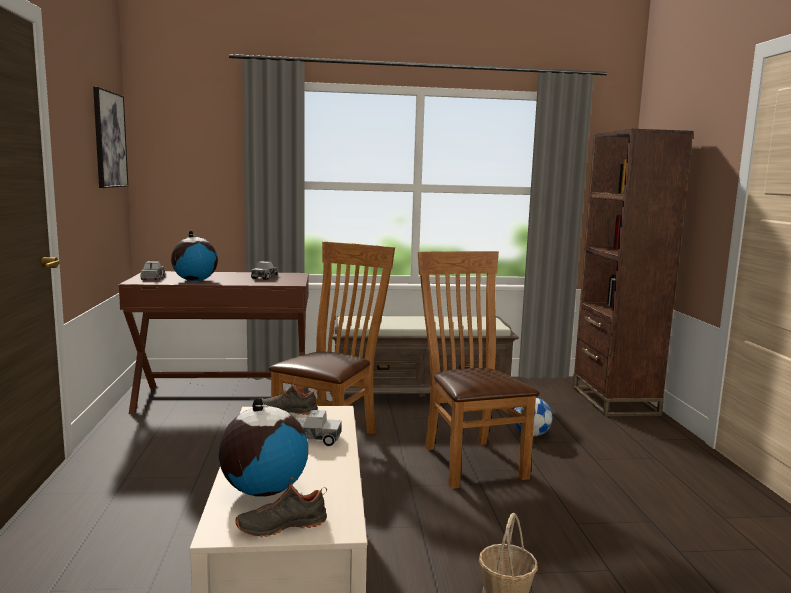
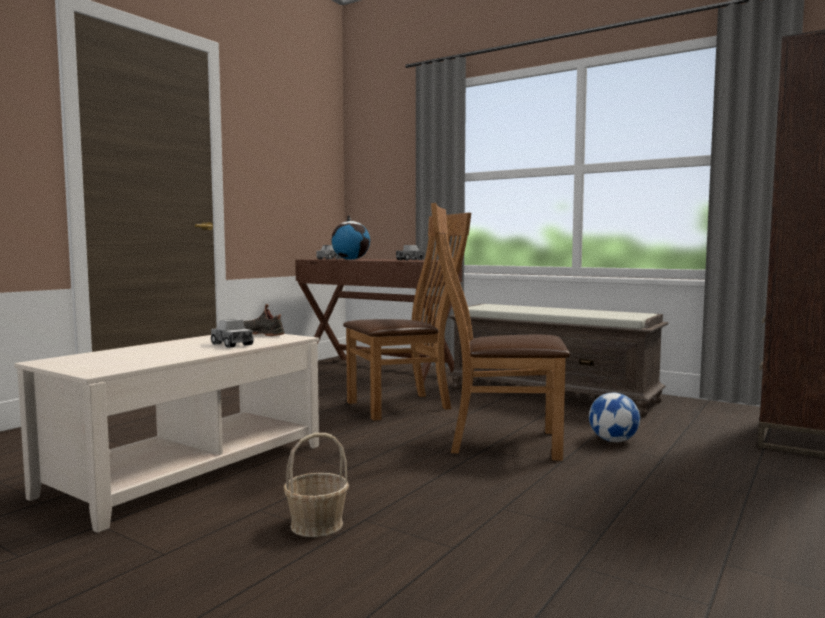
camera: 40 degrees right, 5 degrees down
(109, 139) = (313, 148): picture -> none
(263, 490) = (121, 354): globe -> none
(281, 525) = (76, 365): black shoe -> none
(469, 460) = (497, 442): brown chair -> brown chair turned 105 degrees counterclockwise

